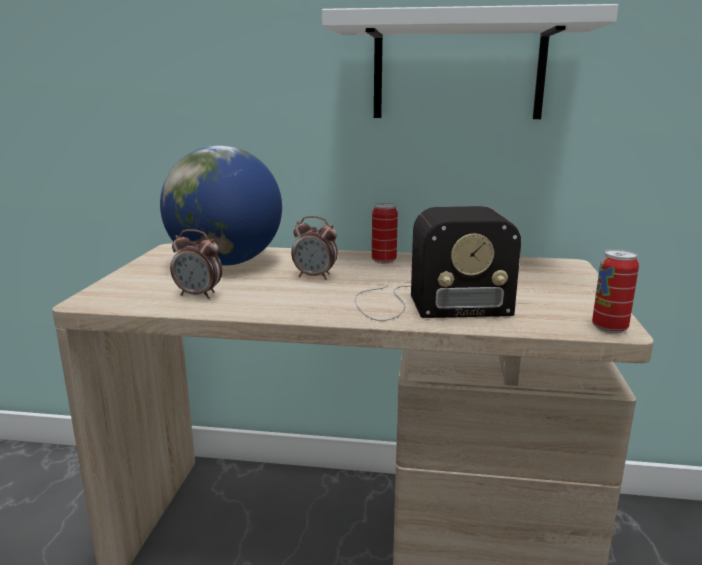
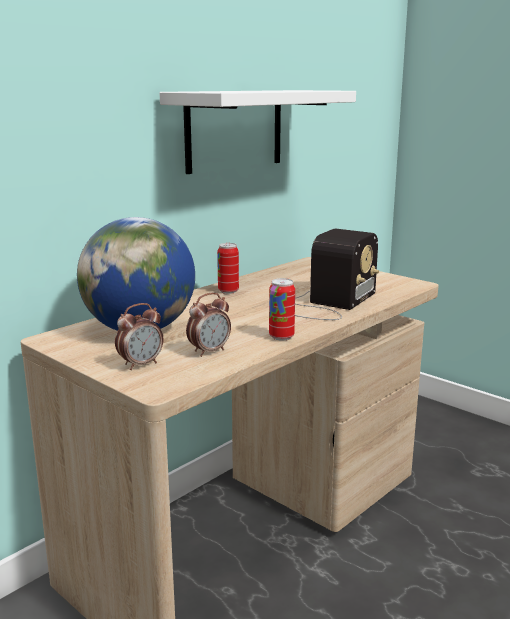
camera: 55 degrees left, 0 degrees up
(315, 276) = (228, 314): alarm clock -> alarm clock (141, 364)
(609, 328) = (414, 284): can -> can (281, 337)

